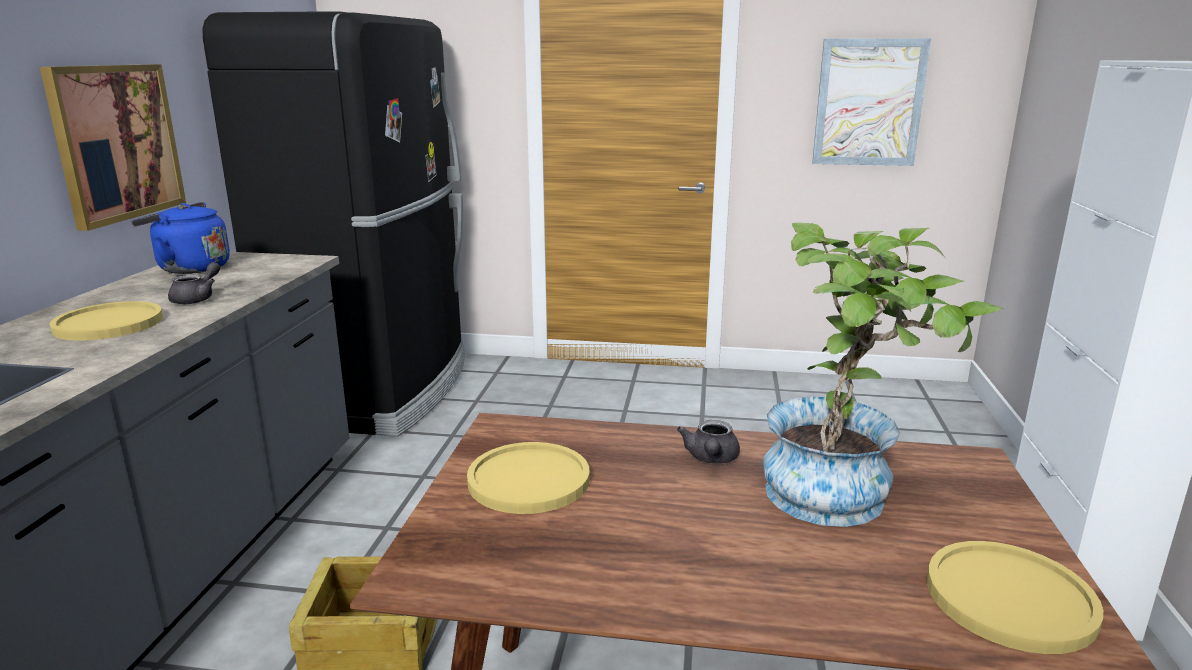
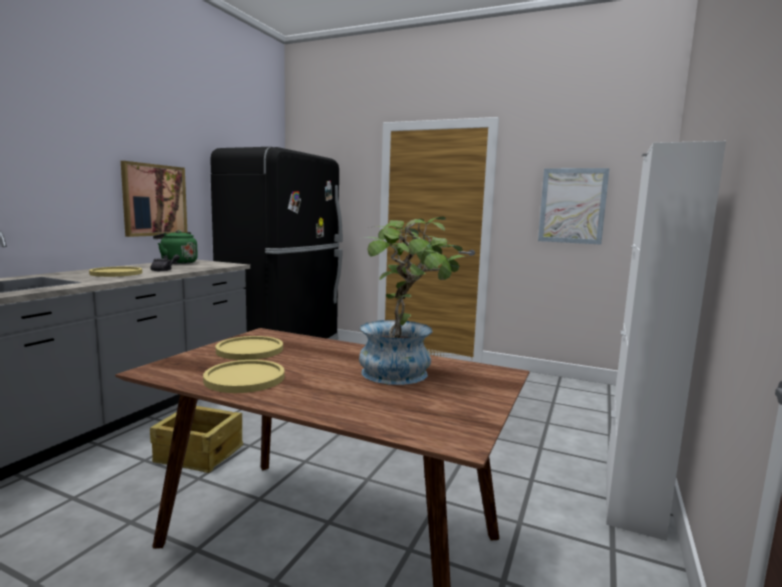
camera: 15 degrees right, 10 degrees down
(189, 268) = (177, 263): blue kettle -> green kettle
(711, 459) = (352, 354): grey teapot -> none
(1009, 598) = (441, 419): yellow plate -> yellow plate (244, 378)

